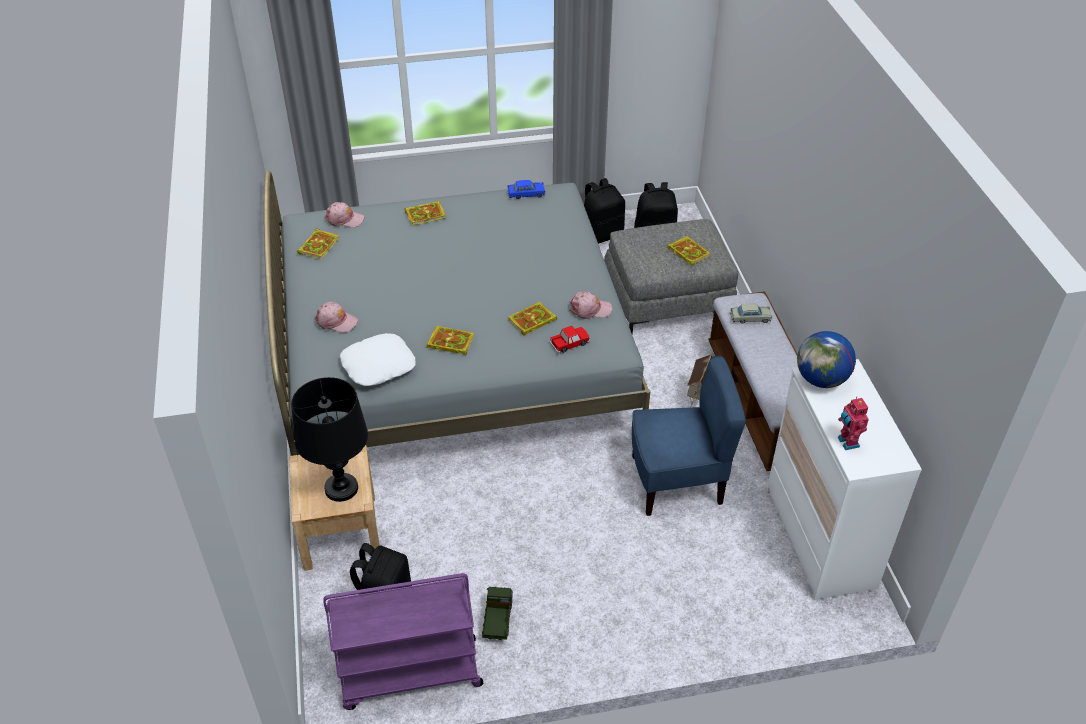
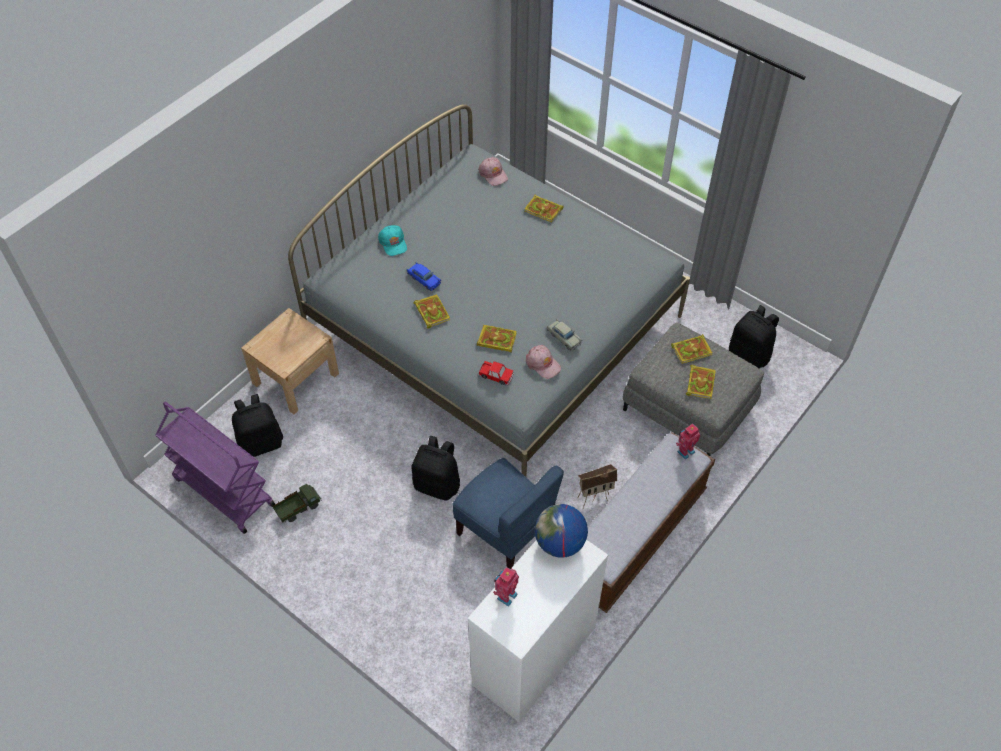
camera: 50 degrees right, 10 degrees up
(319, 245) = (453, 181): book -> book (692, 350)
(336, 321) = (393, 243): pink cap -> turquoise cap
(341, 488) = (286, 351): black table lamp -> none
(378, 365) = (375, 292): white pillow -> none
(526, 194) = (629, 245): blue toy car -> blue toy car (424, 279)
(601, 234) = (714, 320): black backpack -> black backpack (438, 484)
(743, 299) = (685, 451): none -> toy robot
(750, 318) = (668, 468): beige toy car -> beige toy car (564, 337)

